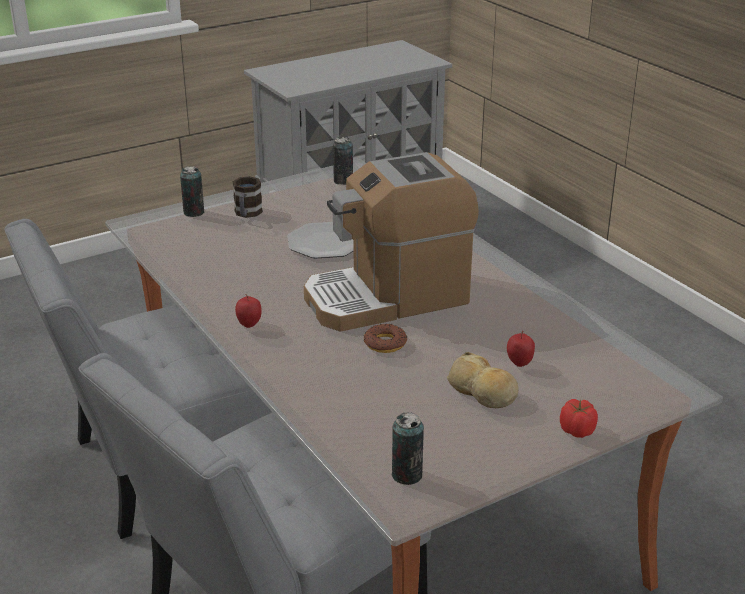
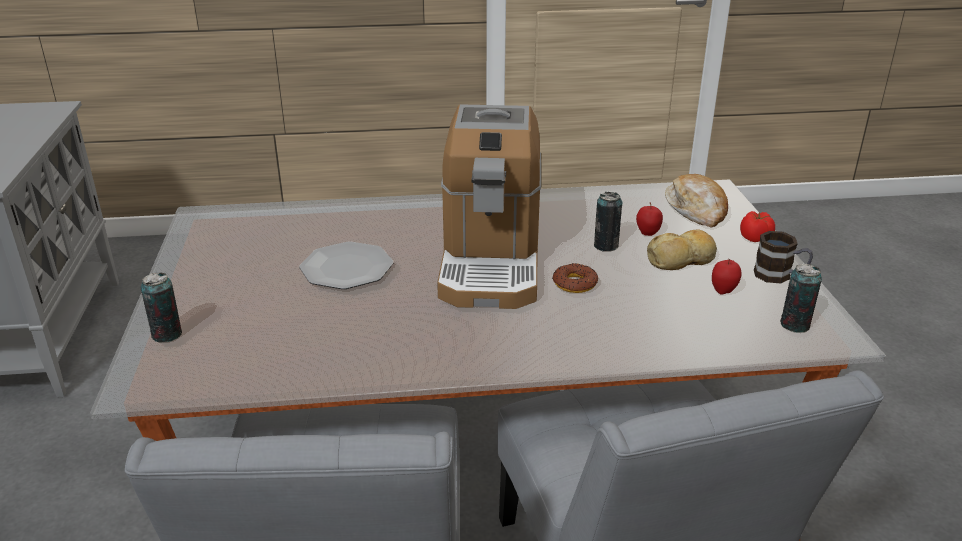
camera: 65 degrees left, 0 degrees up
(247, 214) = (220, 299): mug -> mug (779, 276)
(249, 325) = (482, 352): apple -> apple (723, 291)
(343, 181) = (220, 227): can -> can (606, 246)
(607, 385) = (697, 210): none -> bread

